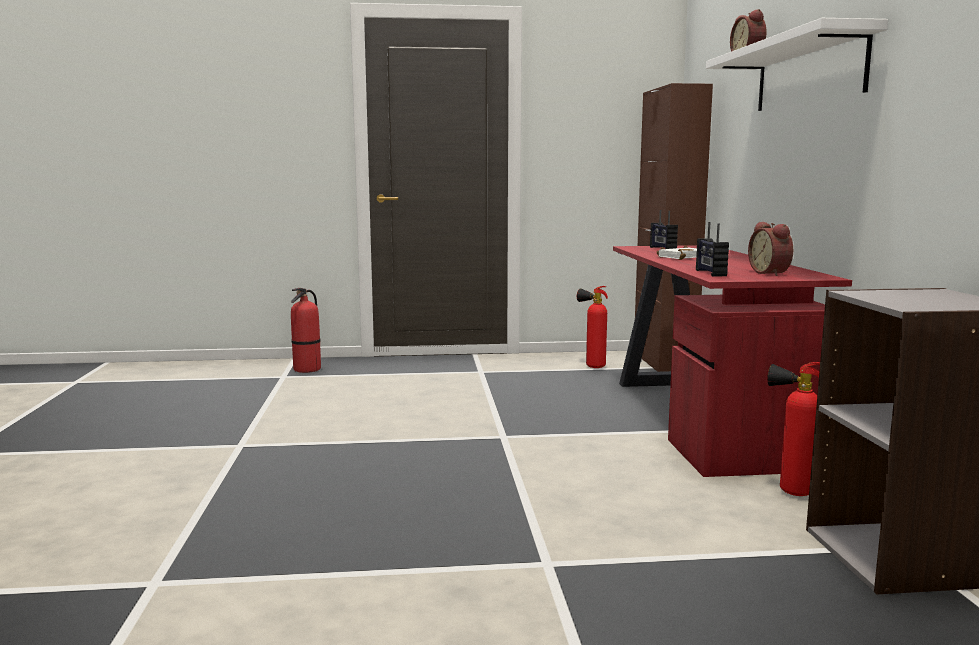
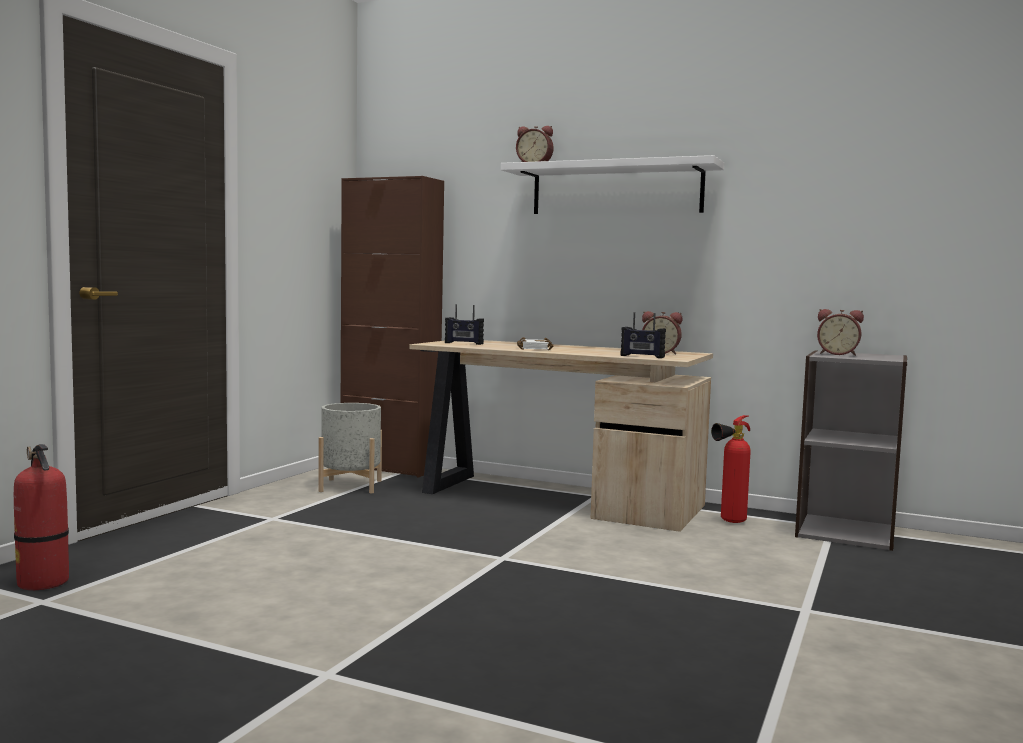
camera: 60 degrees left, 5 degrees down
(591, 366) = (350, 486): fire extinguisher -> grey planter
(702, 418) = (555, 498): red desk -> beige desk
(908, 294) = (838, 354): none -> alarm clock

